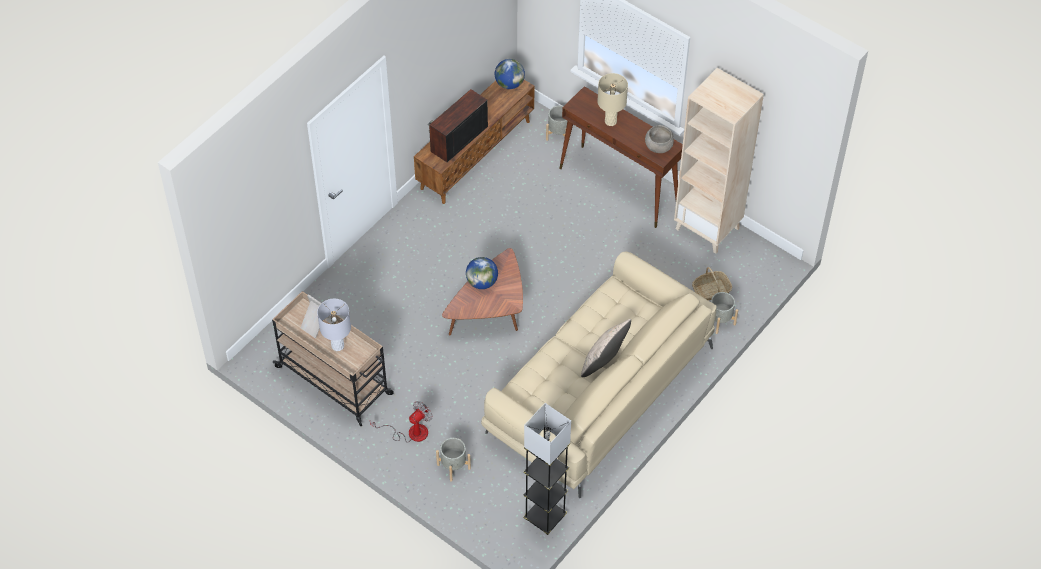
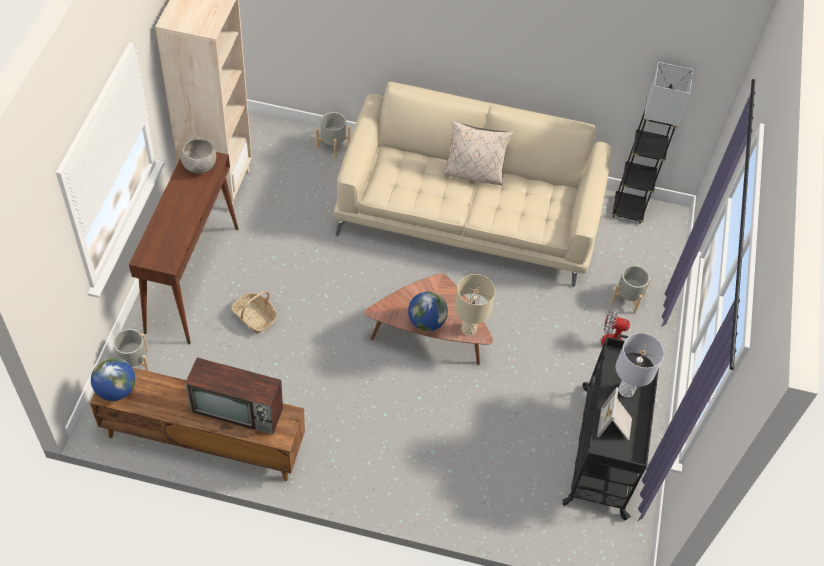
camera: 120 degrees left, 0 degrees up
(335, 381) = (603, 449): beige cart -> black cart
(610, 121) = (178, 220): beige table lamp -> beige table lamp (468, 329)
(711, 290) = (299, 161): basket -> basket (255, 317)

